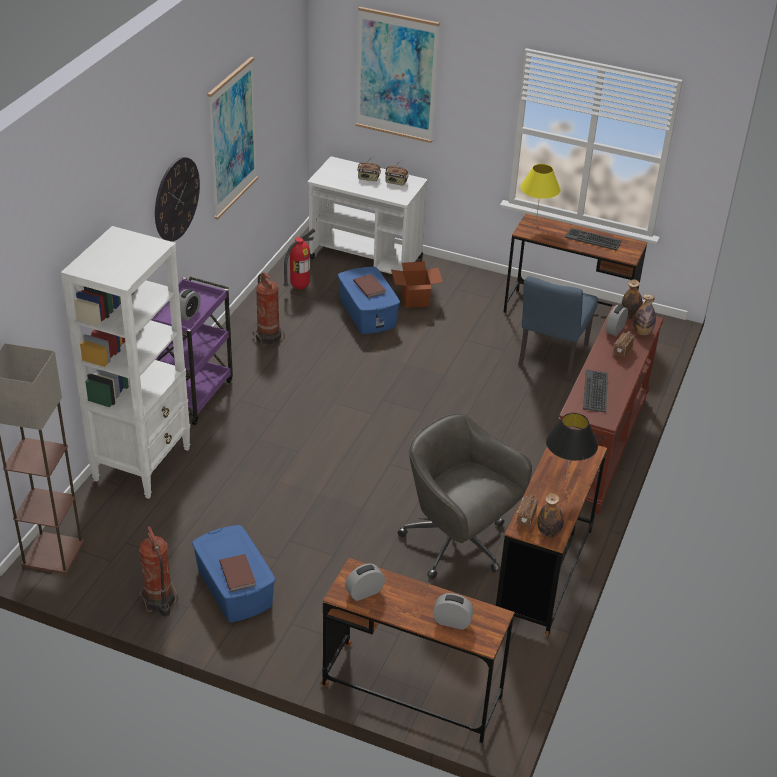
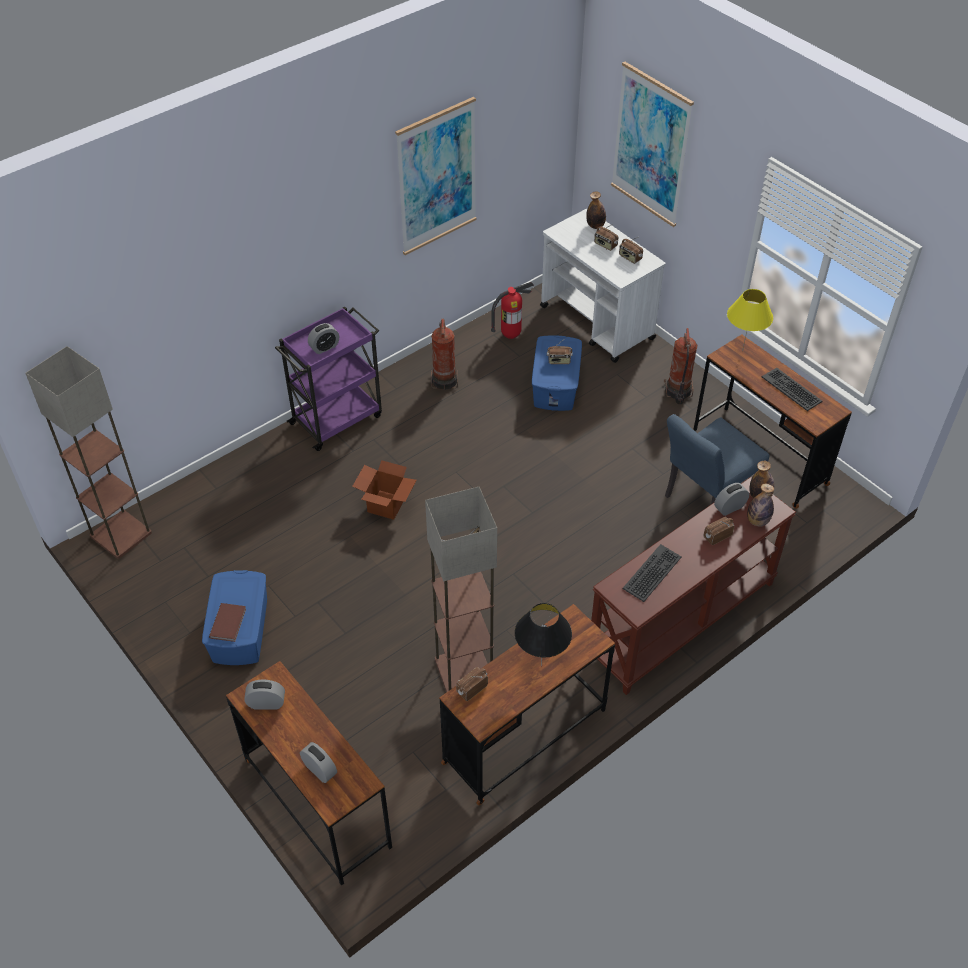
camera: 30 degrees right, 10 degrees up
(143, 463) = (249, 474): white bookcase -> none
(159, 601) = (171, 616): fire extinguisher -> fire extinguisher (677, 392)
(176, 199) = (339, 231): wall clock -> none
(370, 287) = (559, 361): brown book -> radio
(415, 299) = (613, 385): cardboard box -> cardboard box (386, 505)
(457, 544) = (464, 670): grey office chair -> floor lamp
(549, 532) = (482, 714): bottle -> bottle (595, 226)

